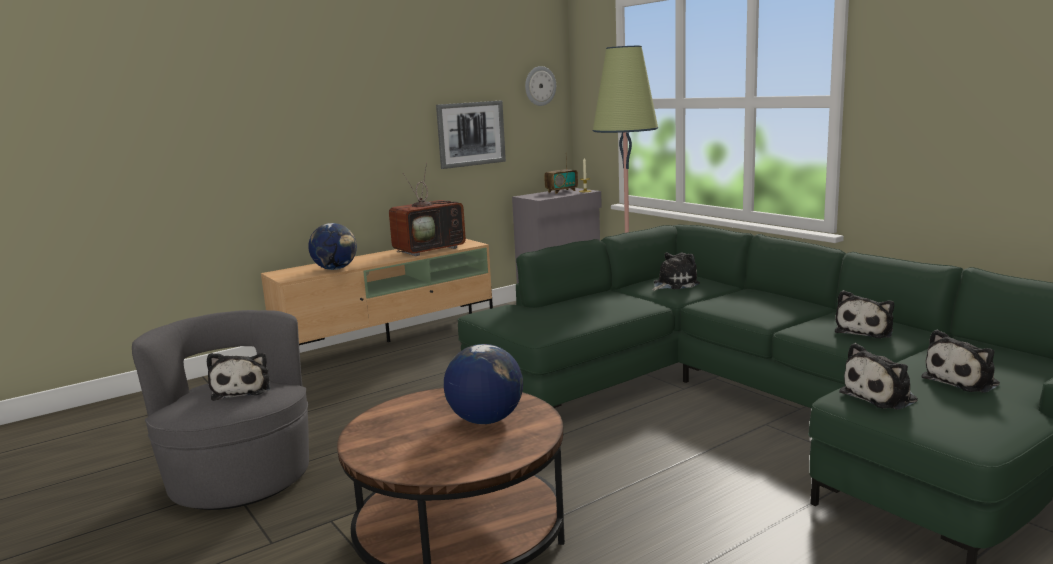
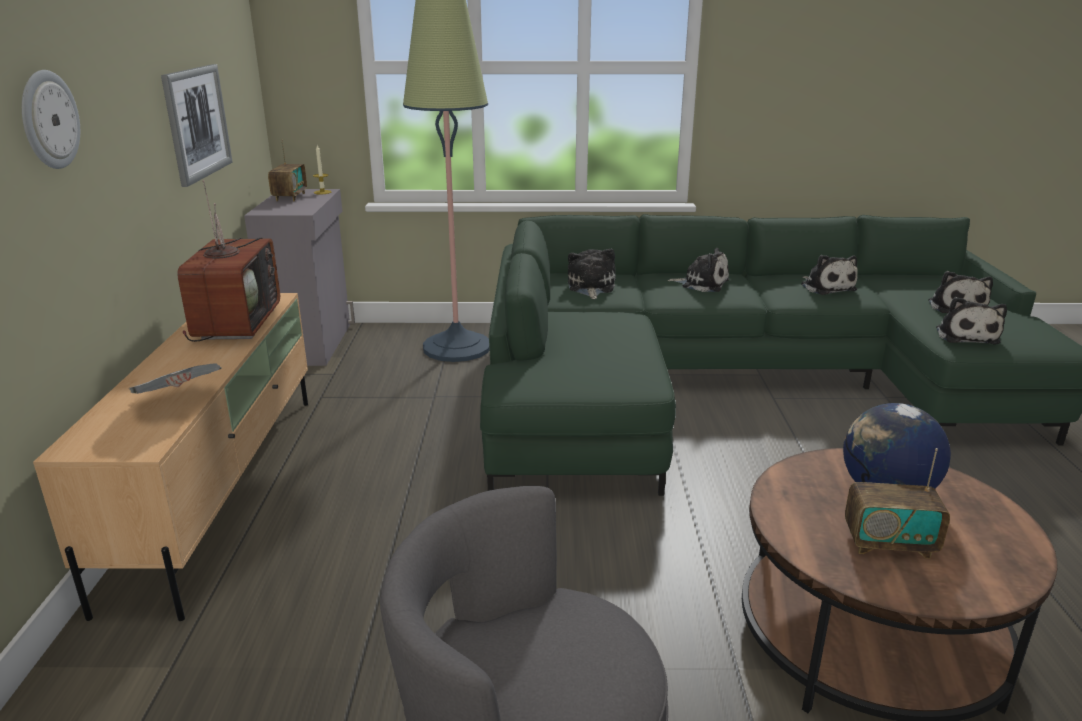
camera: 55 degrees left, 10 degrees up
(243, 389) = (563, 642): plush toy -> plush toy (702, 283)
(335, 269) = (180, 401): globe -> newspaper
(415, 432) = (889, 544): none -> radio
(540, 86) = (236, 39): wall clock -> wall clock (48, 120)

